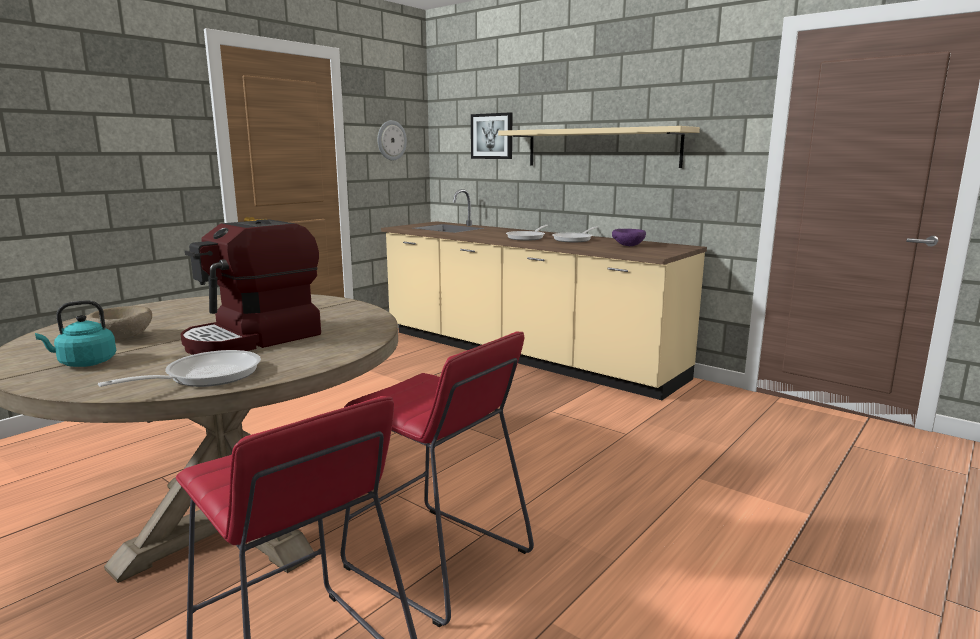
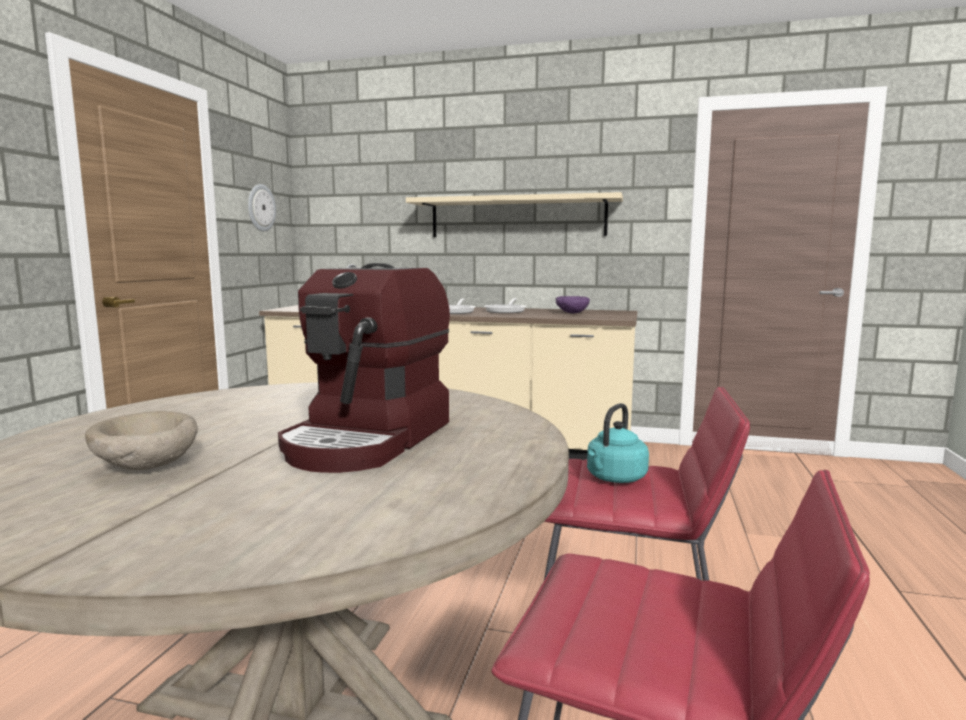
camera: 25 degrees left, 5 degrees down
(84, 363) = (157, 515): turquoise kettle -> turquoise kettle (614, 478)
(205, 376) = (422, 498): frying pan -> none
(492, 136) = (382, 206): picture -> none

